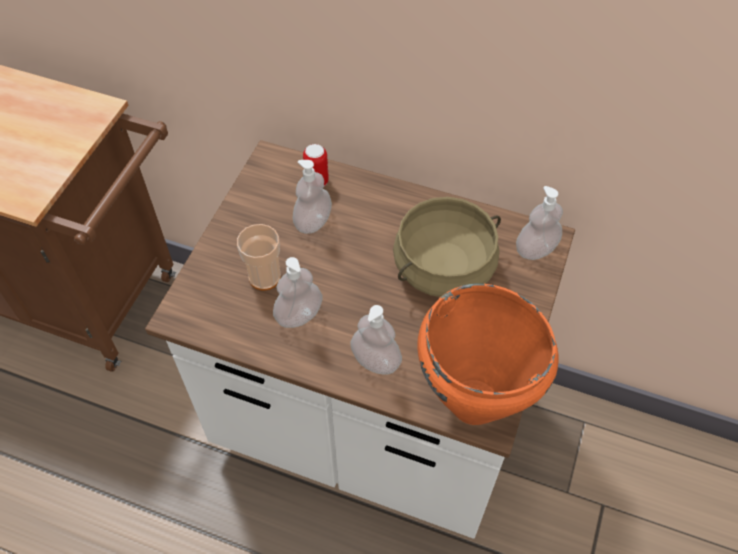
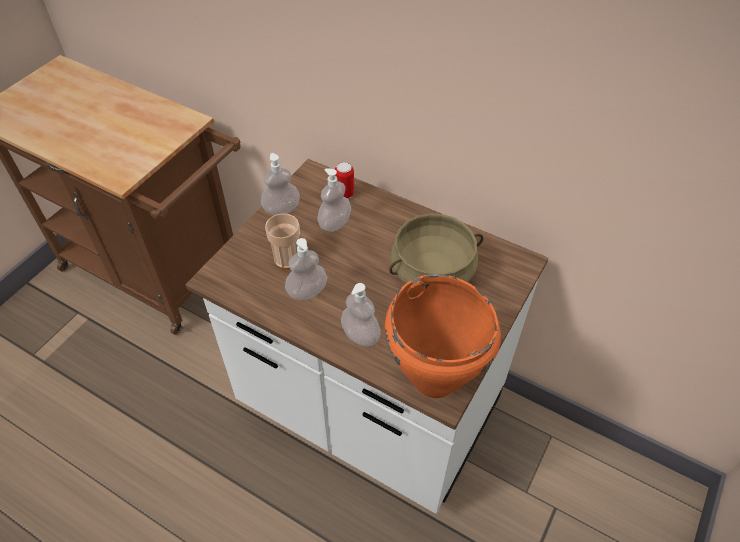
camera: 10 degrees right, 5 degrees down
(535, 249) = (511, 269): soap dispenser -> soap dispenser (281, 209)

